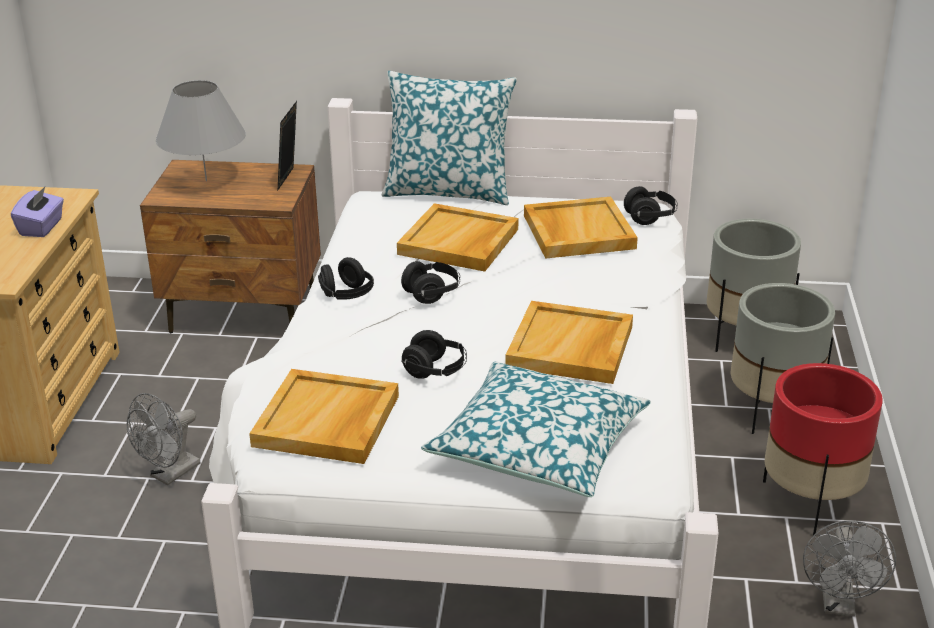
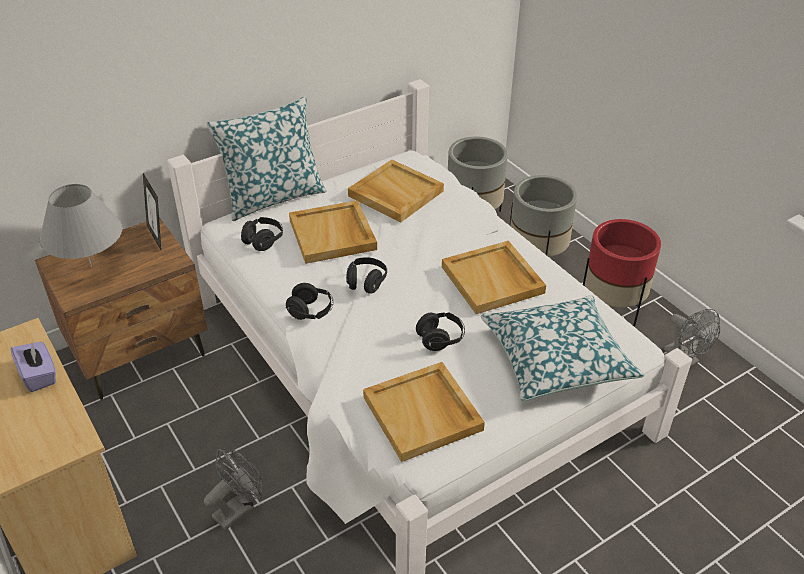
camera: 40 degrees left, 10 degrees up
(170, 475) = (238, 508): grey fan -> grey fan turned 135 degrees counterclockwise
(650, 217) = (422, 164): black headphones -> black headphones (263, 241)

